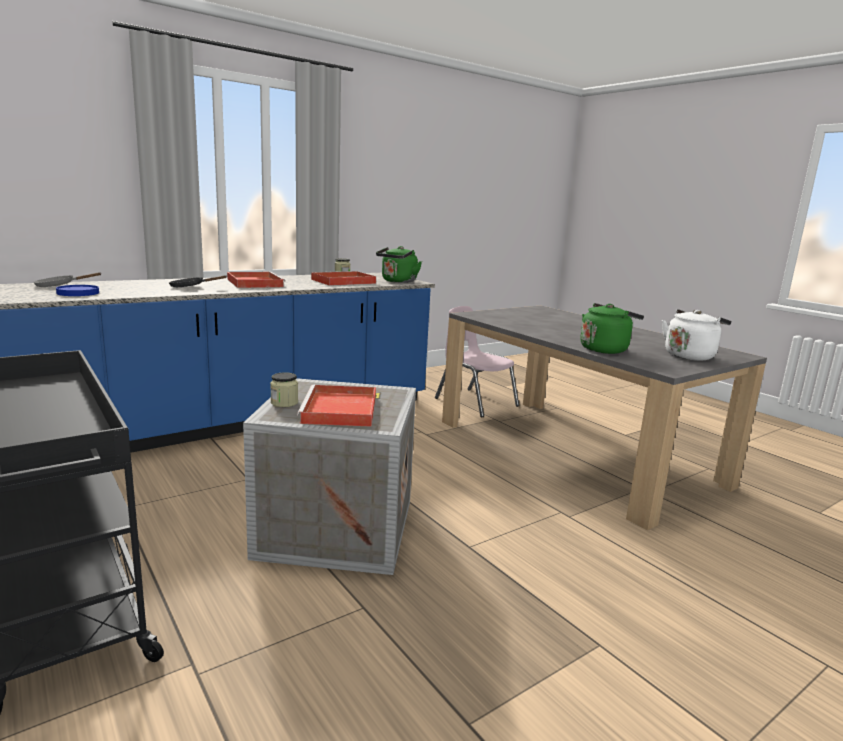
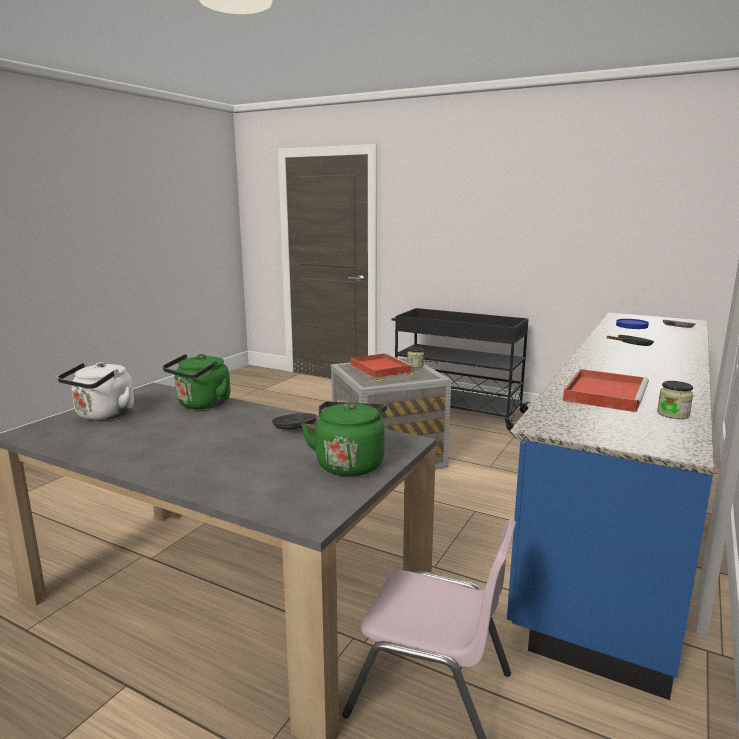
camera: 155 degrees right, 0 degrees up
(254, 283) = (638, 364): red tray -> none
(398, 281) = (563, 418): green kettle -> green kettle (350, 463)
(530, 327) = (297, 429): none -> black frying pan

